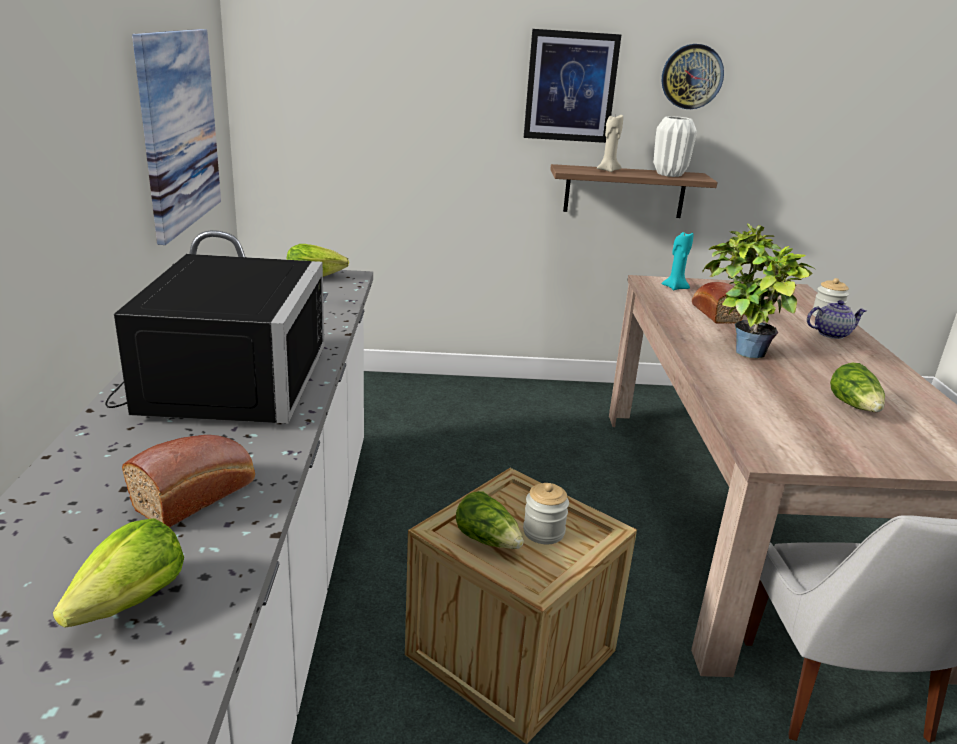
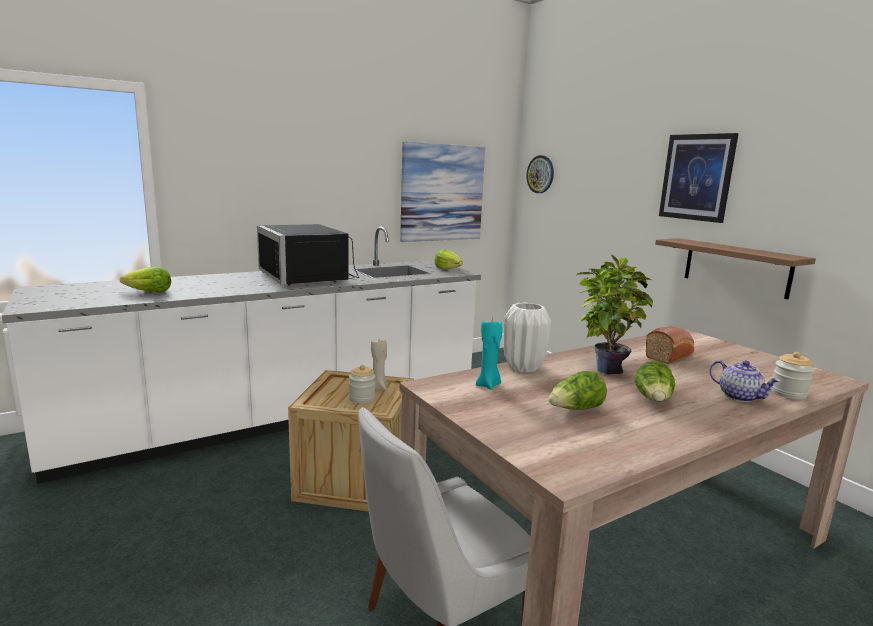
camera: 60 degrees right, 10 degrees down
(198, 494) = (218, 287): bread -> none
(221, 382) = (309, 277): black microwave -> black microwave turned 90 degrees clockwise
(488, 540) = (339, 388): lettuce -> lettuce (653, 400)
(607, 170) = (709, 244): beige candle -> beige candle (379, 388)
(669, 174) = (761, 252): white vase -> white vase (522, 367)
(675, 287) = (694, 341): turquoise candle -> turquoise candle (488, 385)
(692, 76) = (804, 165): wall clock -> wall clock (540, 174)

